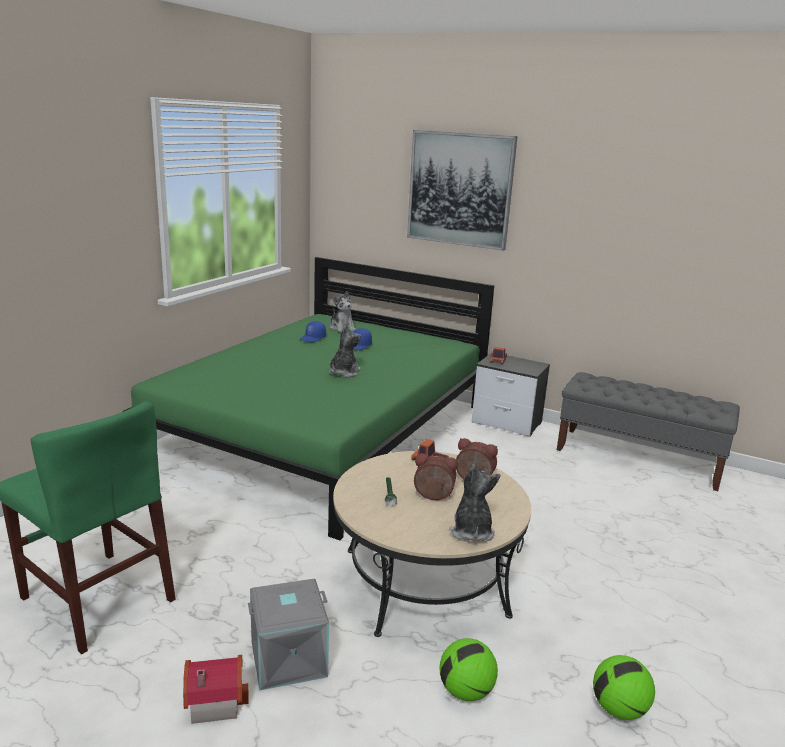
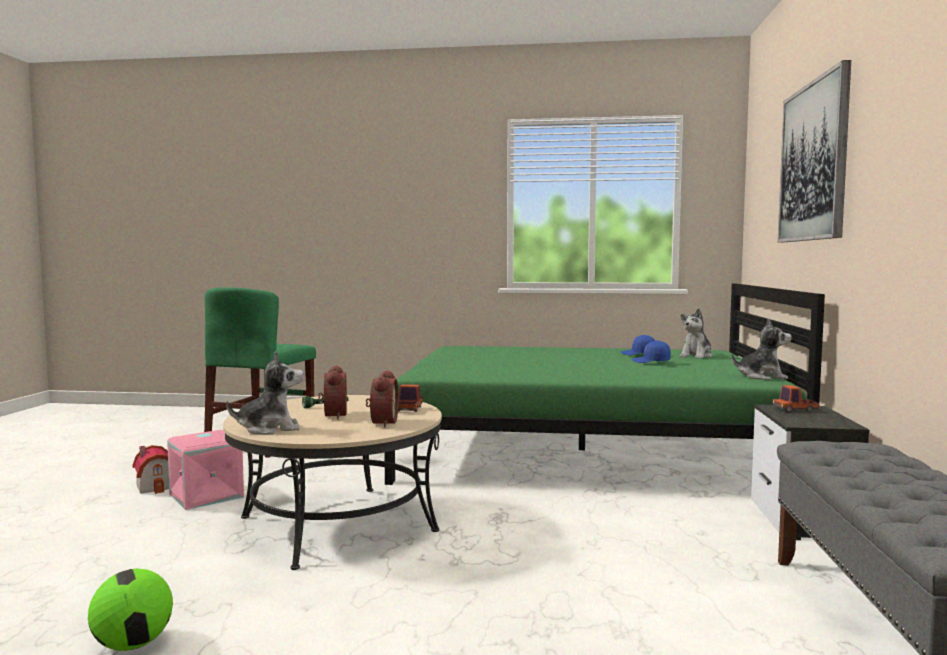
camera: 70 degrees right, 15 degrees down
(288, 660) = (205, 495): grey storage box -> pink storage box
(343, 372) = (564, 366): plush toy -> plush toy (761, 377)
(465, 691) = (167, 560): football -> none

